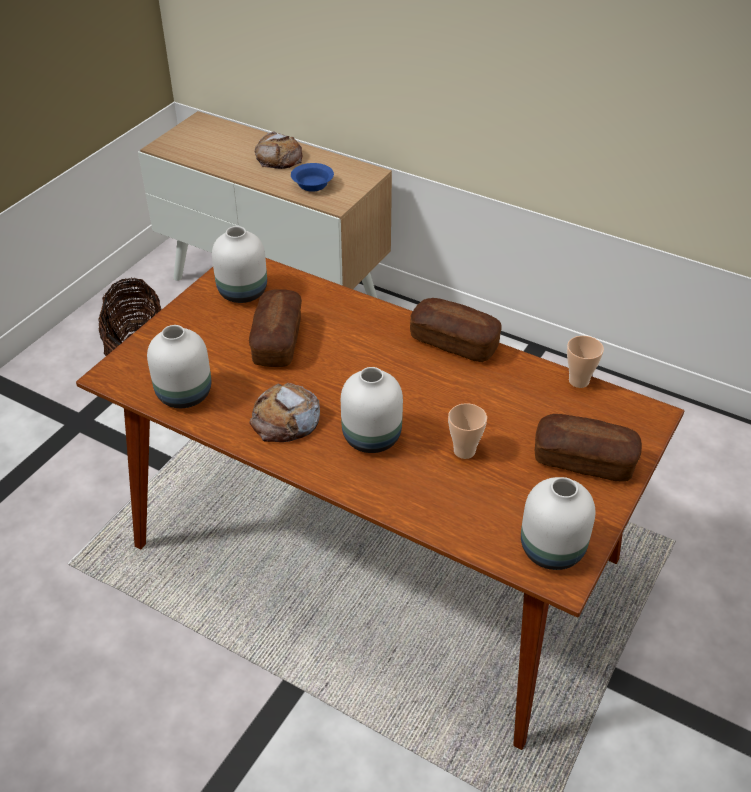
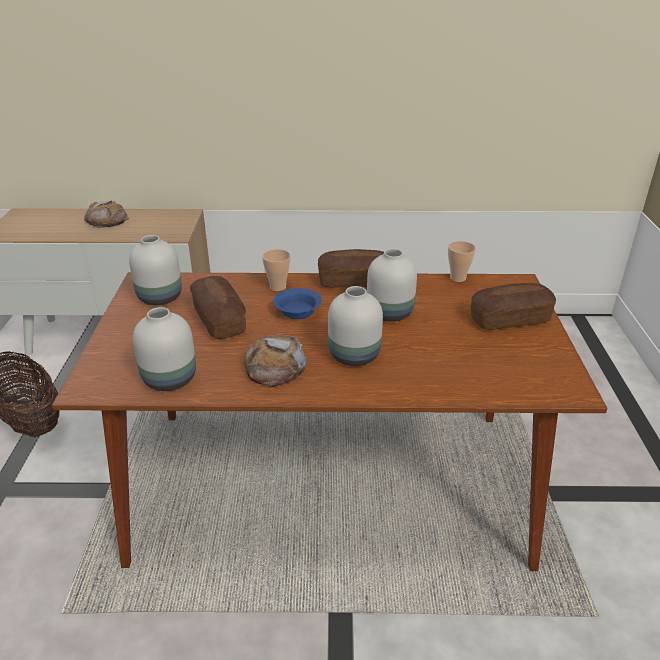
camera: 30 degrees left, 10 degrees down
(313, 184) = (149, 229): blue bowl -> blue bowl (297, 311)
(464, 451) = (428, 341): cup -> cup (278, 287)
(551, 551) = (549, 378): white vase -> white vase (390, 314)

